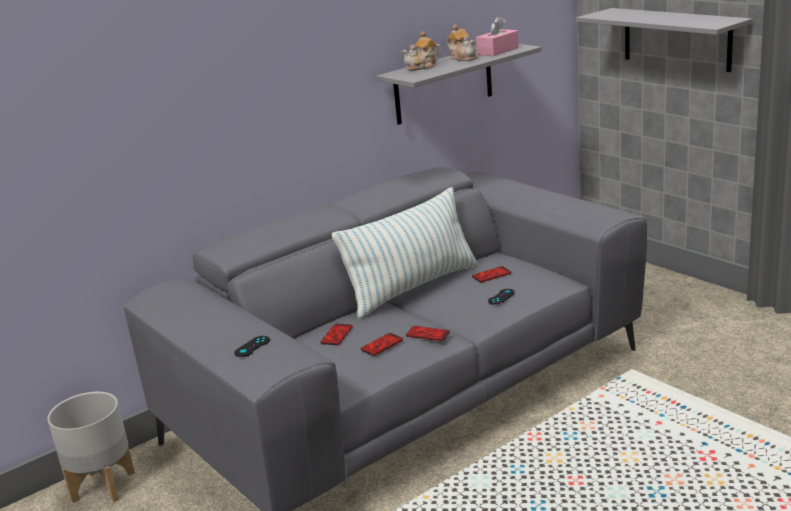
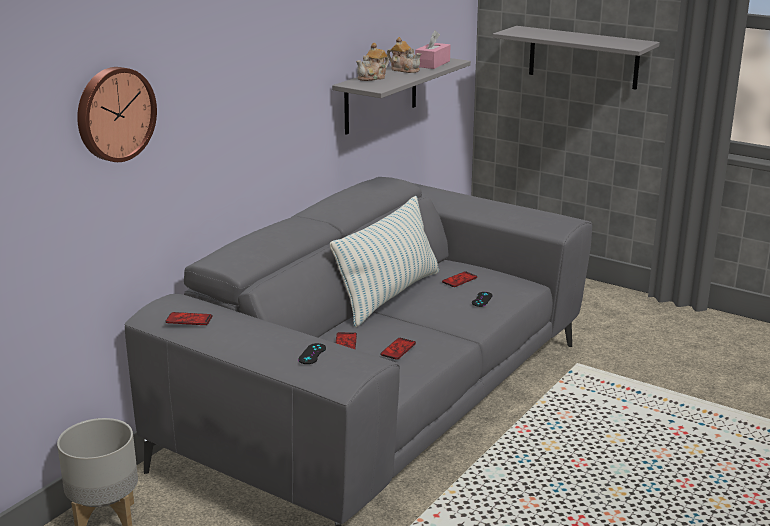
camera: 20 degrees left, 0 degrees up
(100, 107) = (114, 114): none -> wall clock
(428, 334) = (434, 337): phone -> phone (189, 320)

